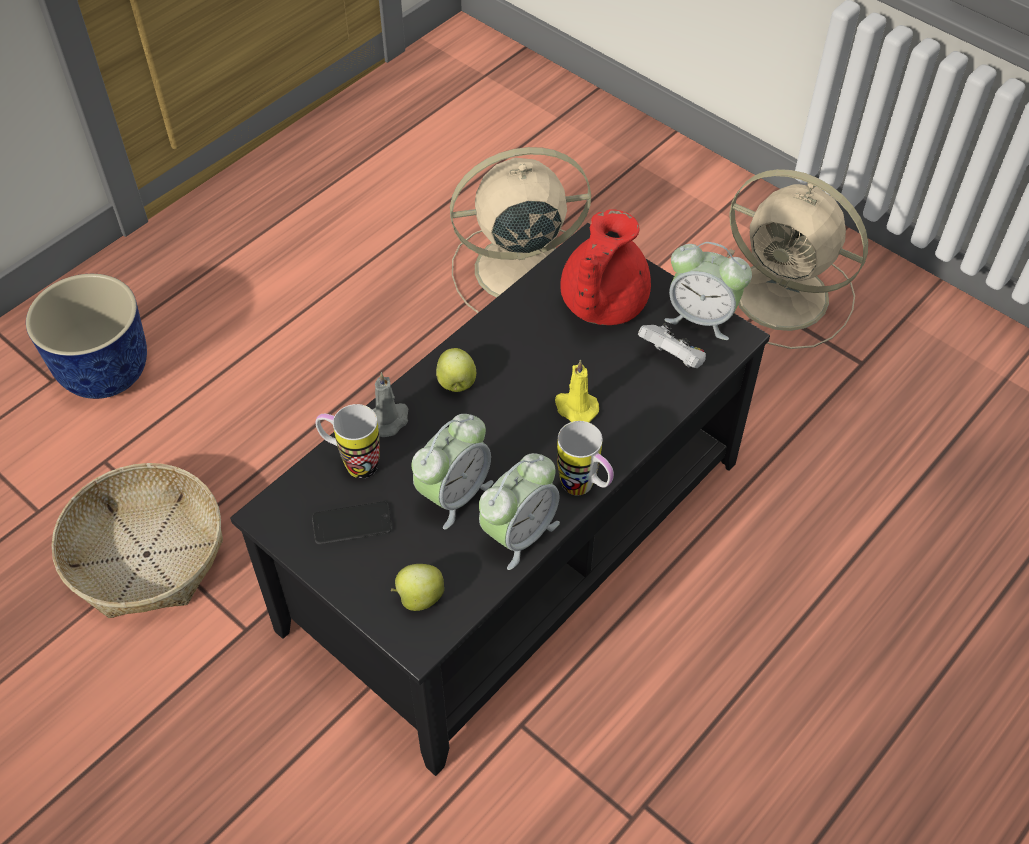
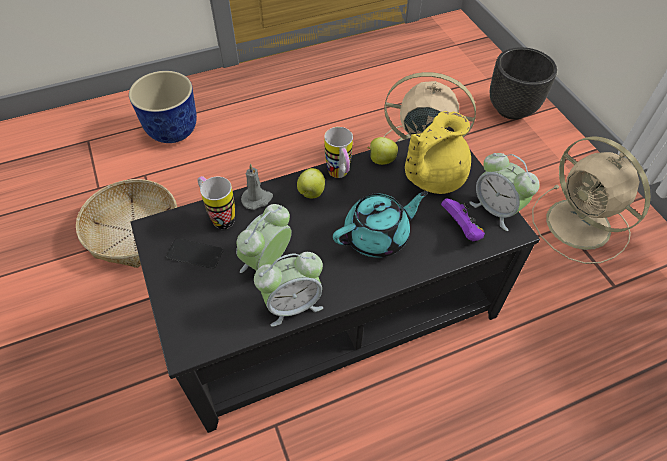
camera: 25 degrees right, 0 degrees up
(418, 598) = (203, 319): apple -> apple (381, 160)
(454, 494) = (267, 261): alarm clock -> alarm clock turned 150 degrees clockwise
(575, 407) = (377, 236): yellow candle -> turquoise teapot
(584, 489) = (353, 292): mug -> mug (340, 175)
(600, 303) = (432, 177): red teapot -> yellow teapot
(617, 155) = (512, 109): none -> black planter
(673, 359) = (461, 229): white game controller -> purple game controller

